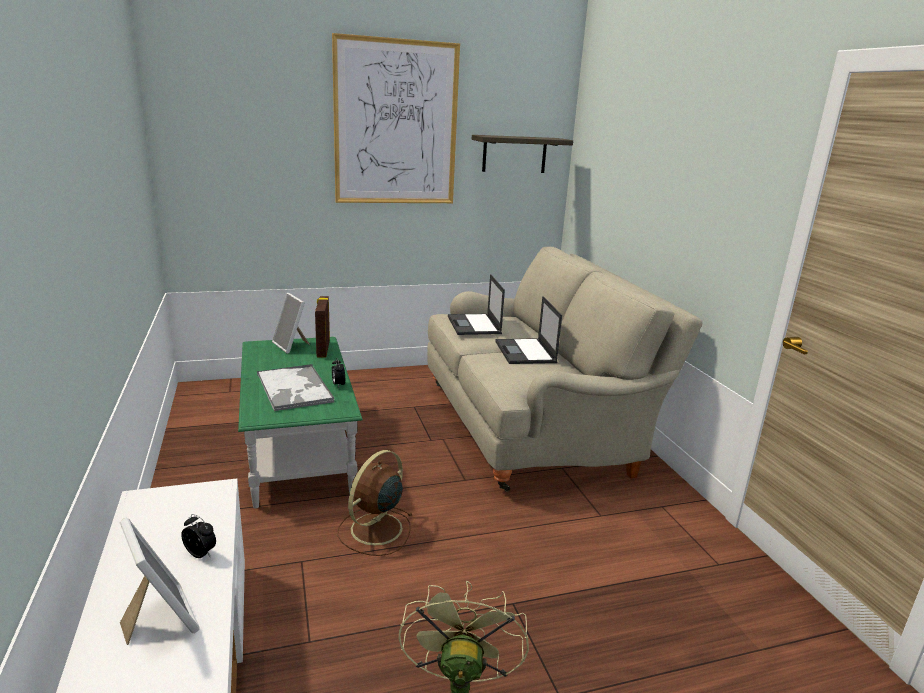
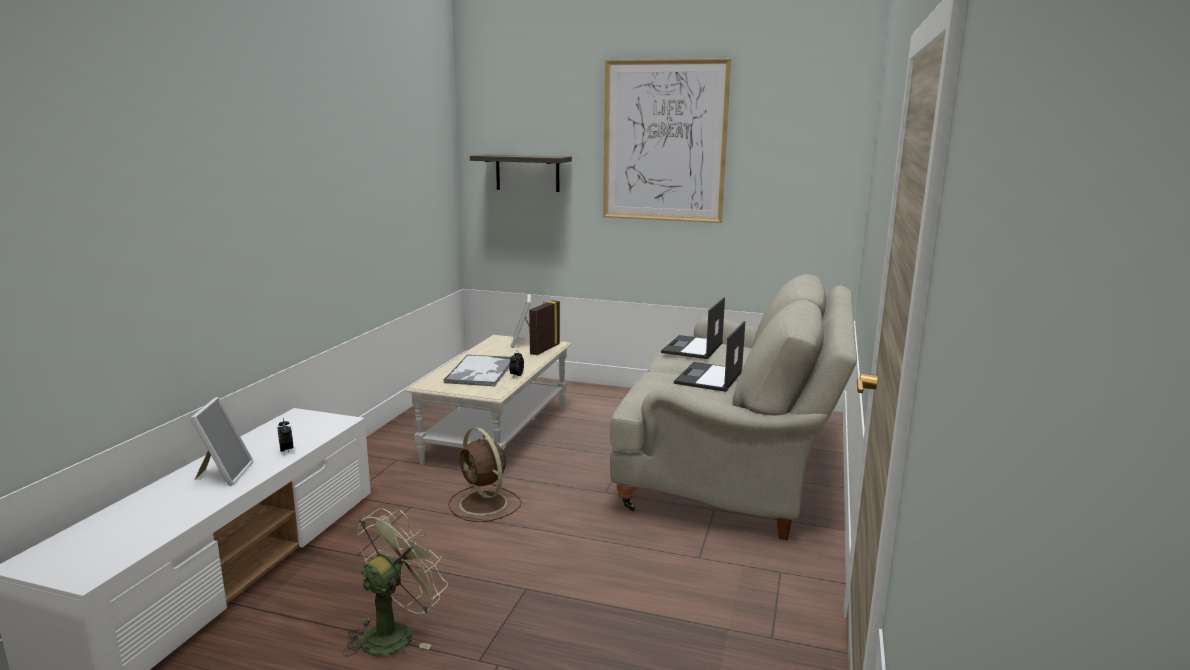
camera: 35 degrees right, 5 degrees down
(298, 448) = (498, 434): green coffee table -> beige coffee table
(375, 530) = (484, 504): brown fan -> brown fan turned 105 degrees counterclockwise
(514, 154) = (795, 172): shelf -> shelf (527, 173)

